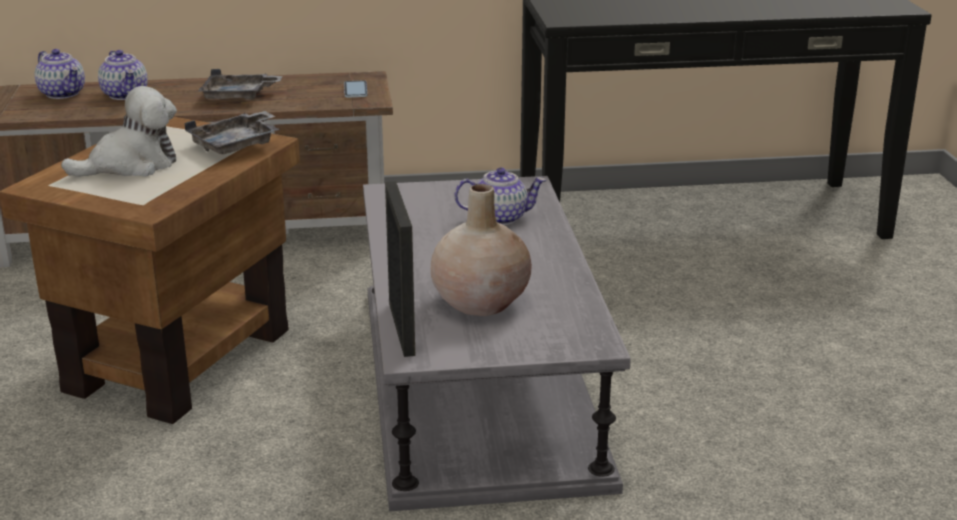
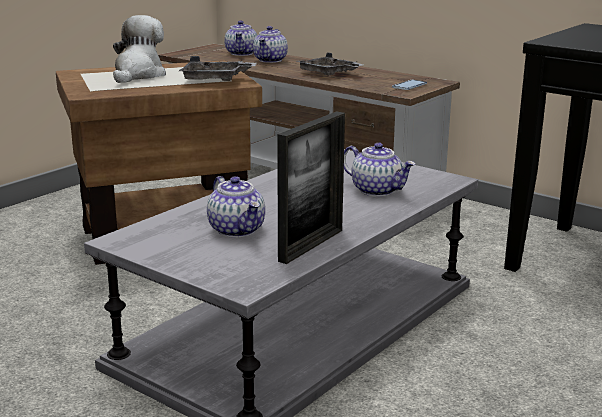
camera: 45 degrees right, 5 degrees down
(131, 165) = (138, 75): plush toy -> plush toy turned 90 degrees counterclockwise
(401, 329) = (154, 224): picture frame -> picture frame (311, 245)
(480, 302) = (237, 230): beige vase -> teapot

